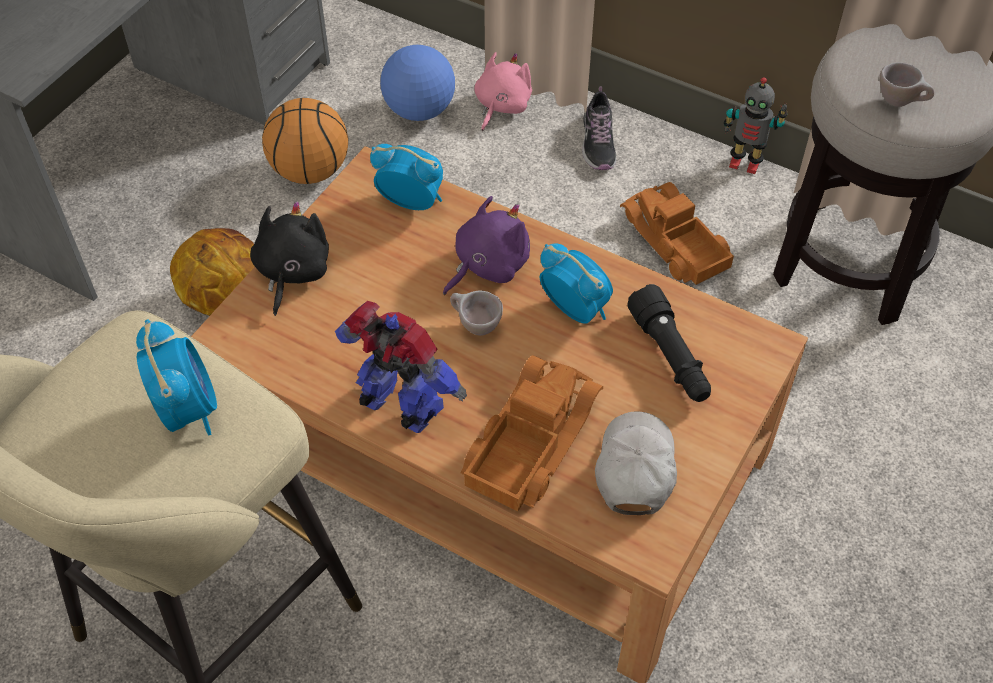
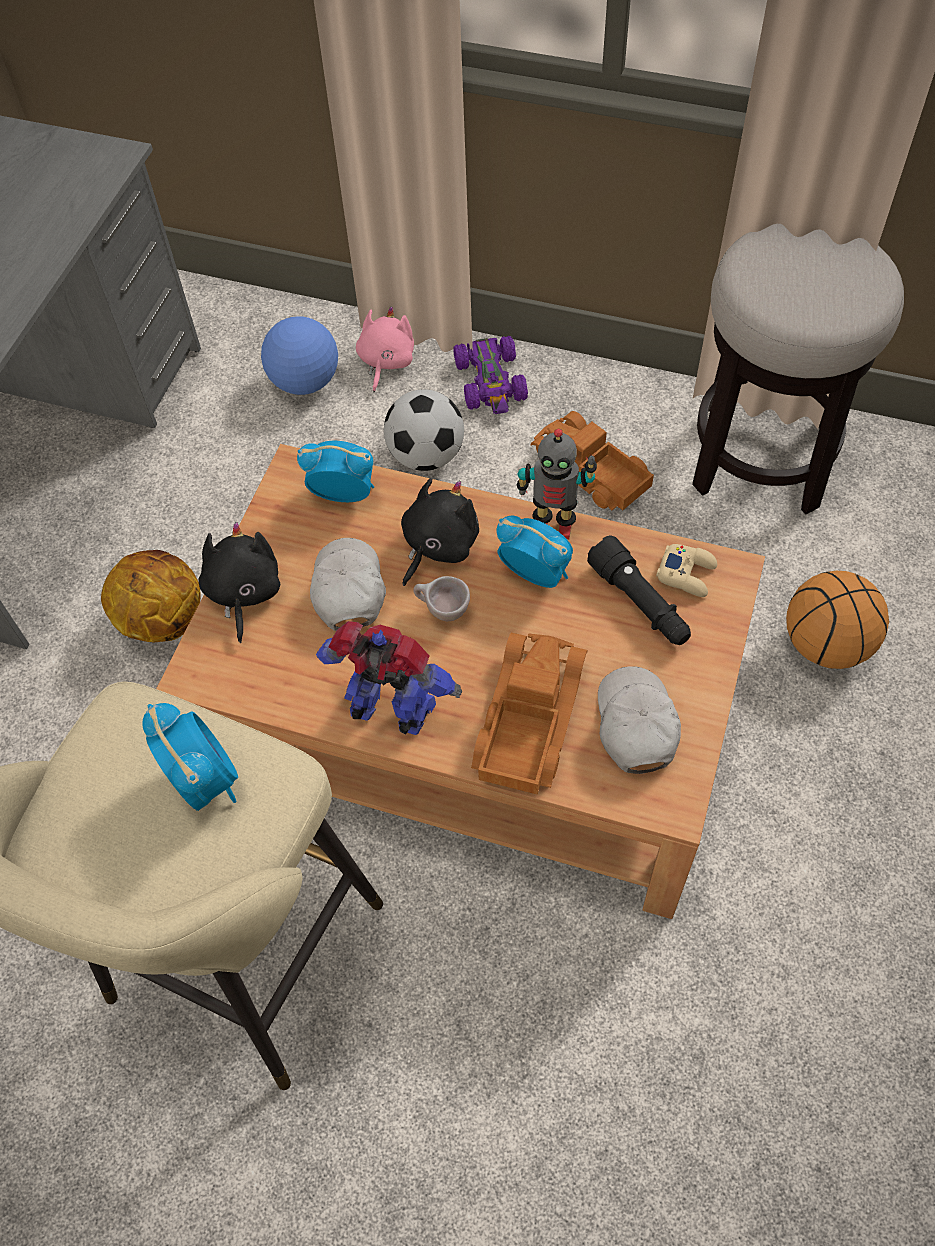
camera: 10 degrees left, 5 degrees up
(311, 171) = (212, 467): basketball -> basketball (827, 645)
(390, 288) = (348, 589): none -> white cap
(487, 265) = (438, 545): purple plush toy -> black plush toy
(517, 199) = (426, 456): none -> football
(598, 143) = (491, 382): shoe -> purple toy car
(724, 338) = (687, 574): none -> beige game controller
(745, 163) = (637, 375): toy robot -> toy robot (553, 525)
(900, 102) = (805, 305): beige cup -> none

